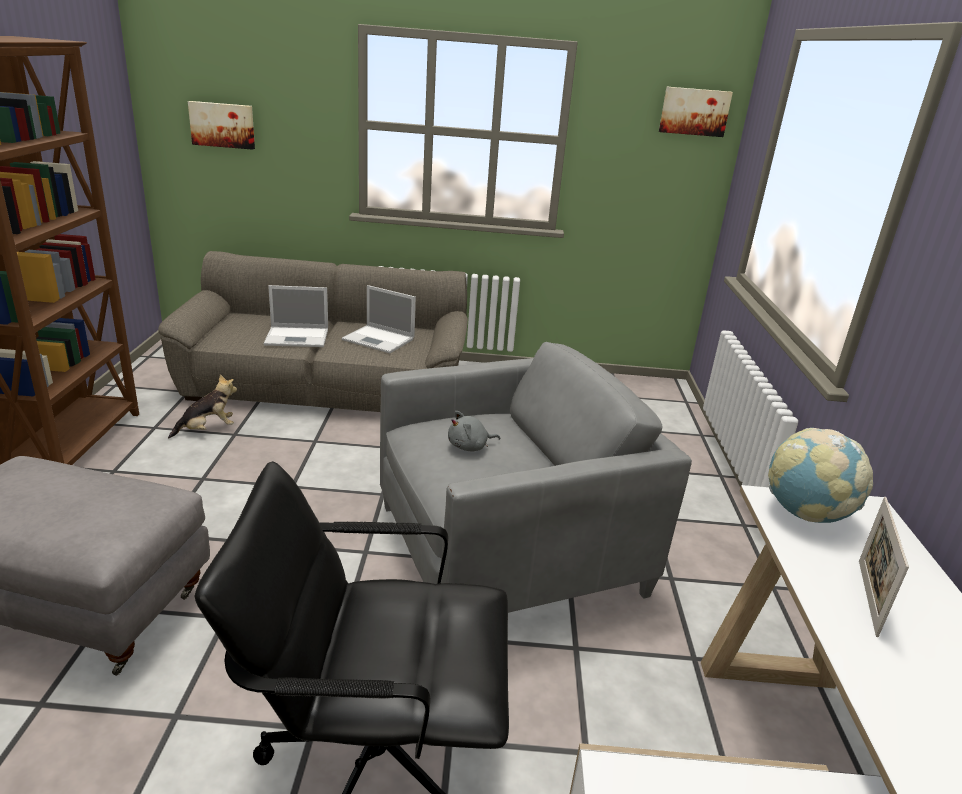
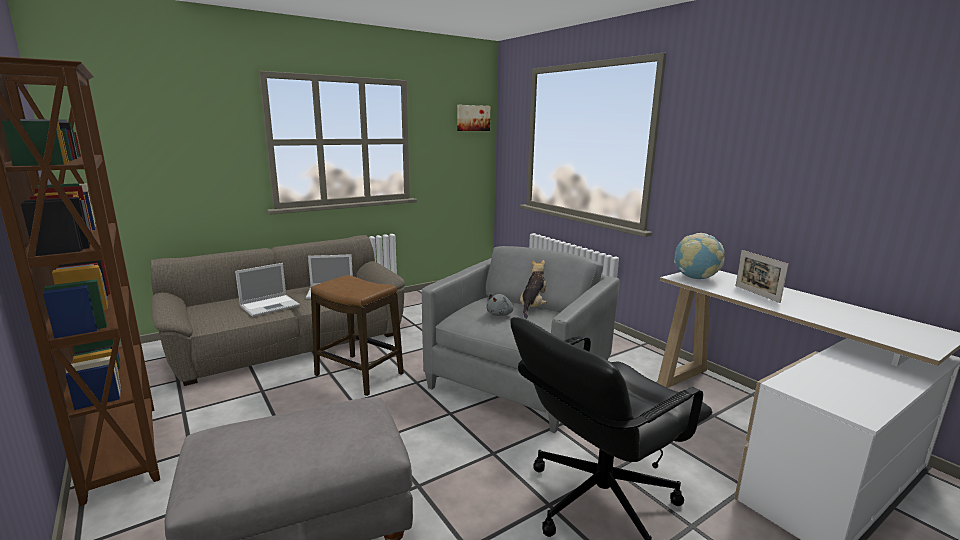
camera: 35 degrees left, 10 degrees down
(207, 430) = (235, 396): plush toy -> plush toy (533, 307)
(222, 125) = (144, 153): picture -> none
(338, 456) = (359, 374): none -> stool

